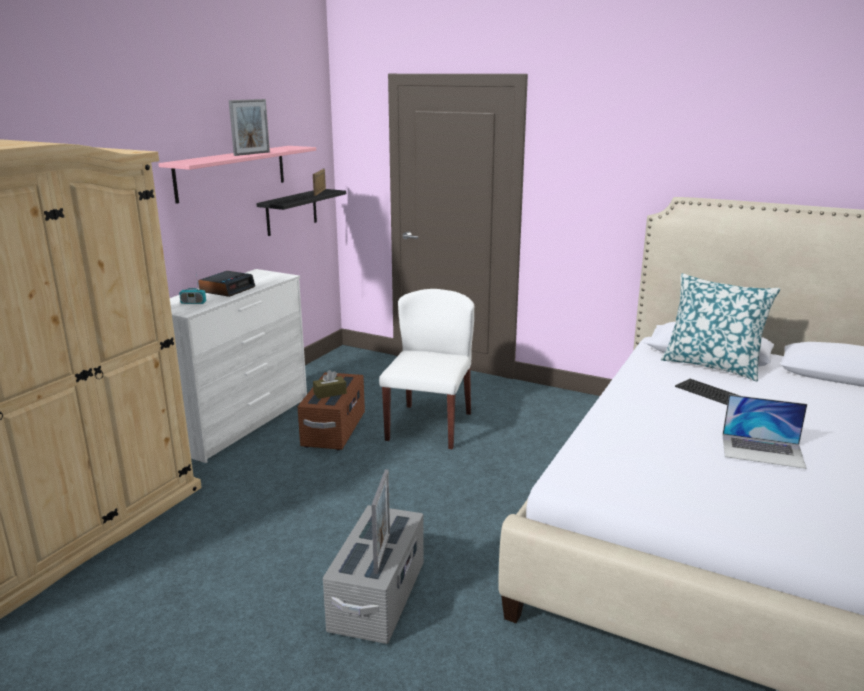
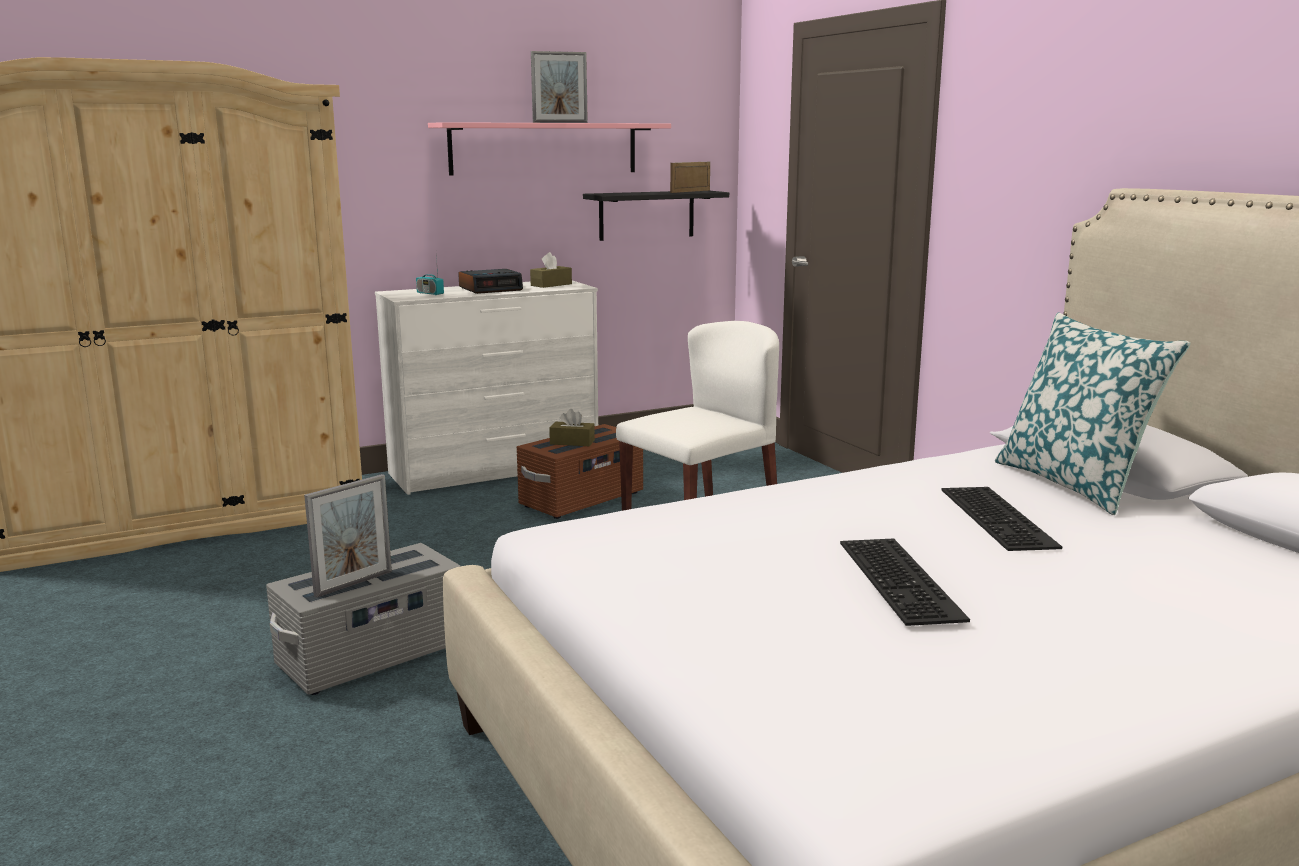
camera: 35 degrees right, 5 degrees down
(261, 277) = (551, 285): none -> brown tissue box
(762, 450) = (903, 580): laptop -> keyboard

